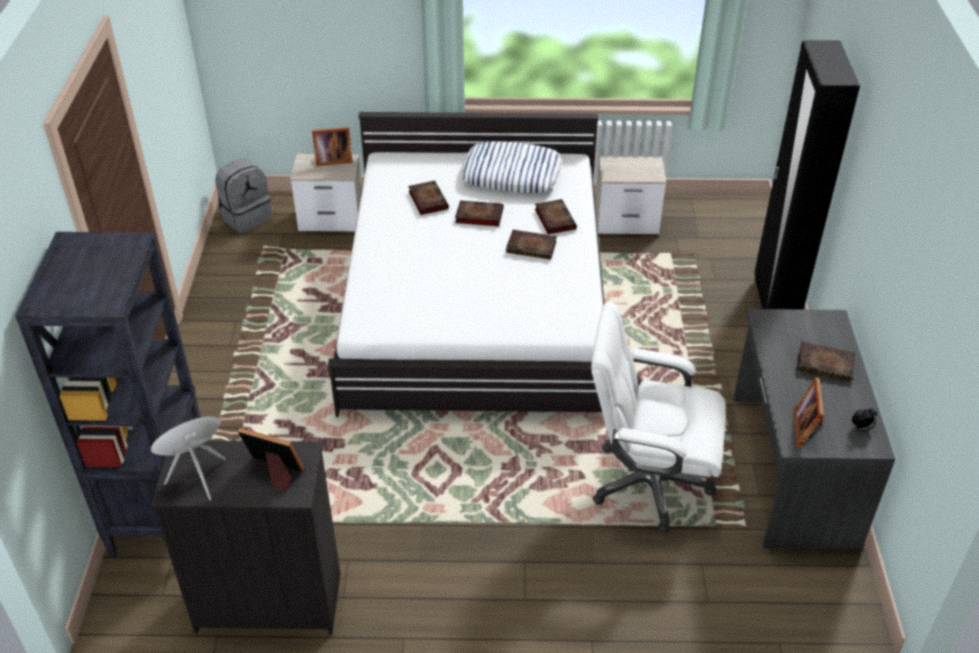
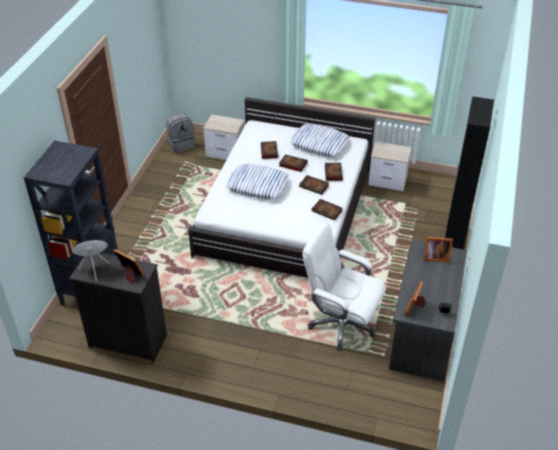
camera: 15 degrees right, 0 degrees up
(332, 160) = (228, 120): picture frame -> picture frame (435, 257)
(432, 262) = (258, 185): none -> pillow
(826, 364) = (441, 277): book -> book (327, 211)

